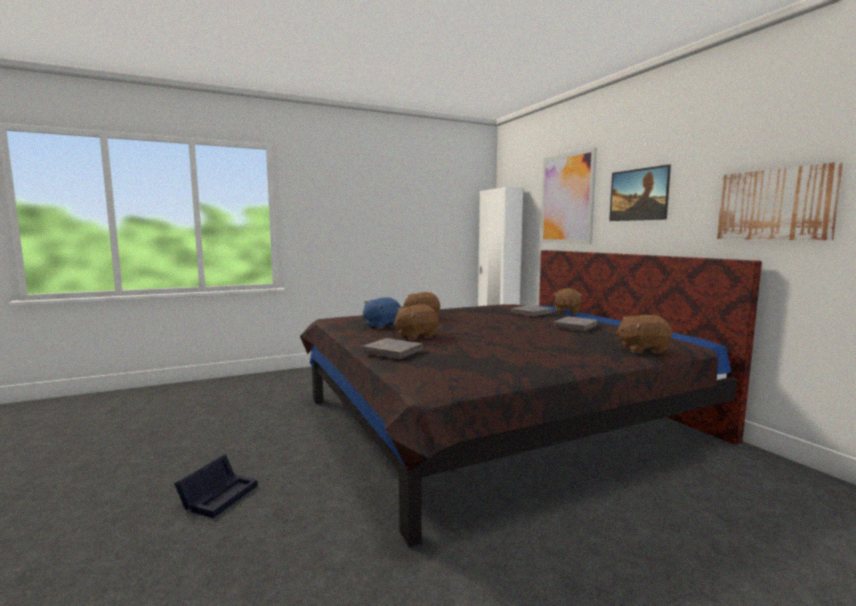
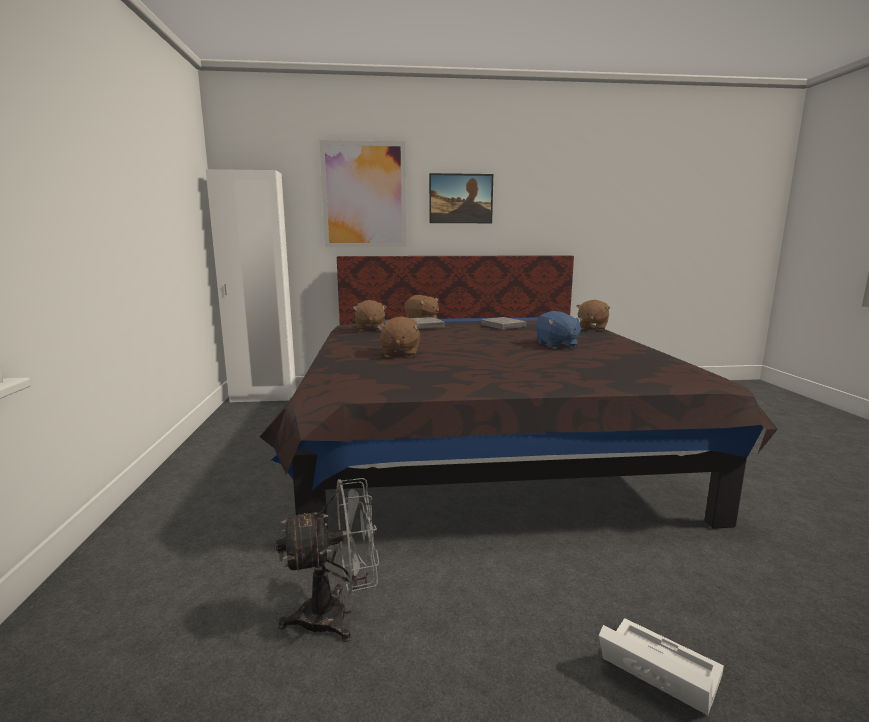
camera: 70 degrees left, 5 degrees up
(219, 495) = (654, 671): black storage box -> white storage box
(265, 416) = (337, 615): none -> grey fan
(382, 326) = (435, 370): blue plush toy -> blue plush toy (556, 345)
(392, 352) = (595, 377): grey book -> none
(416, 336) = (512, 364): brown plush toy -> brown plush toy (370, 328)
(775, 204) = (574, 215): picture -> none

